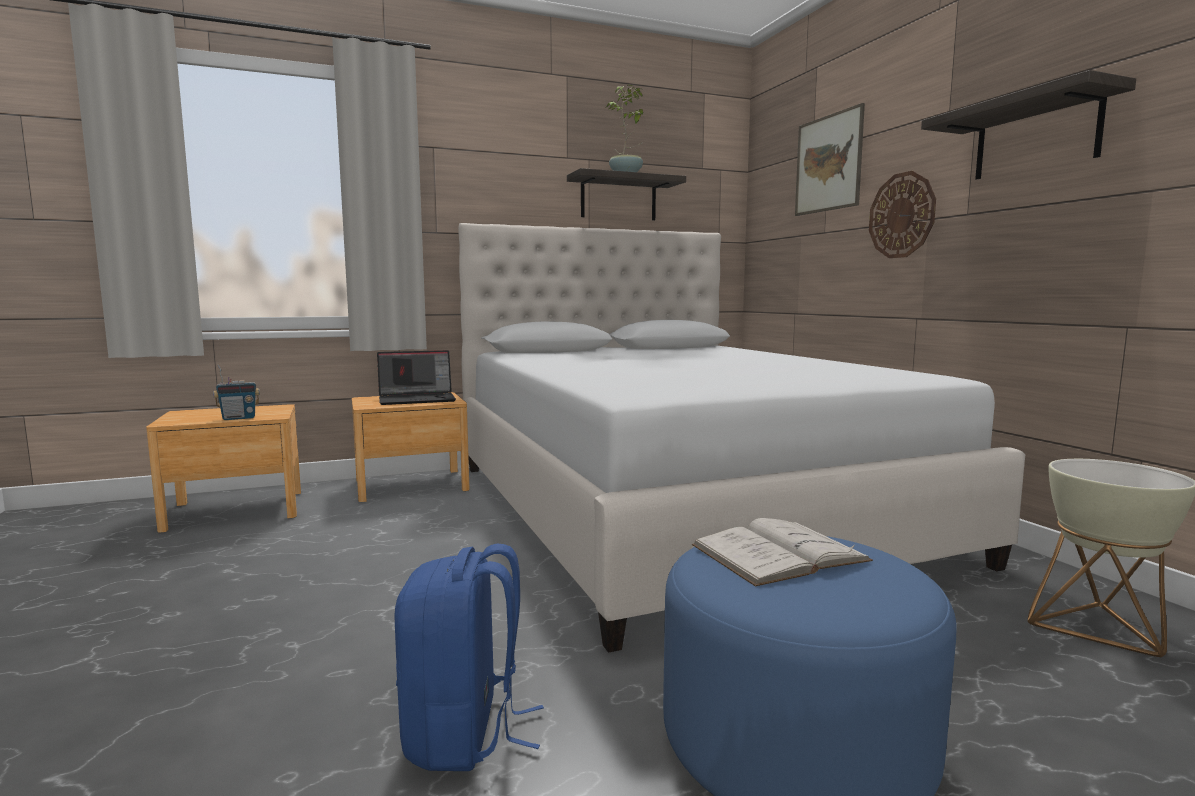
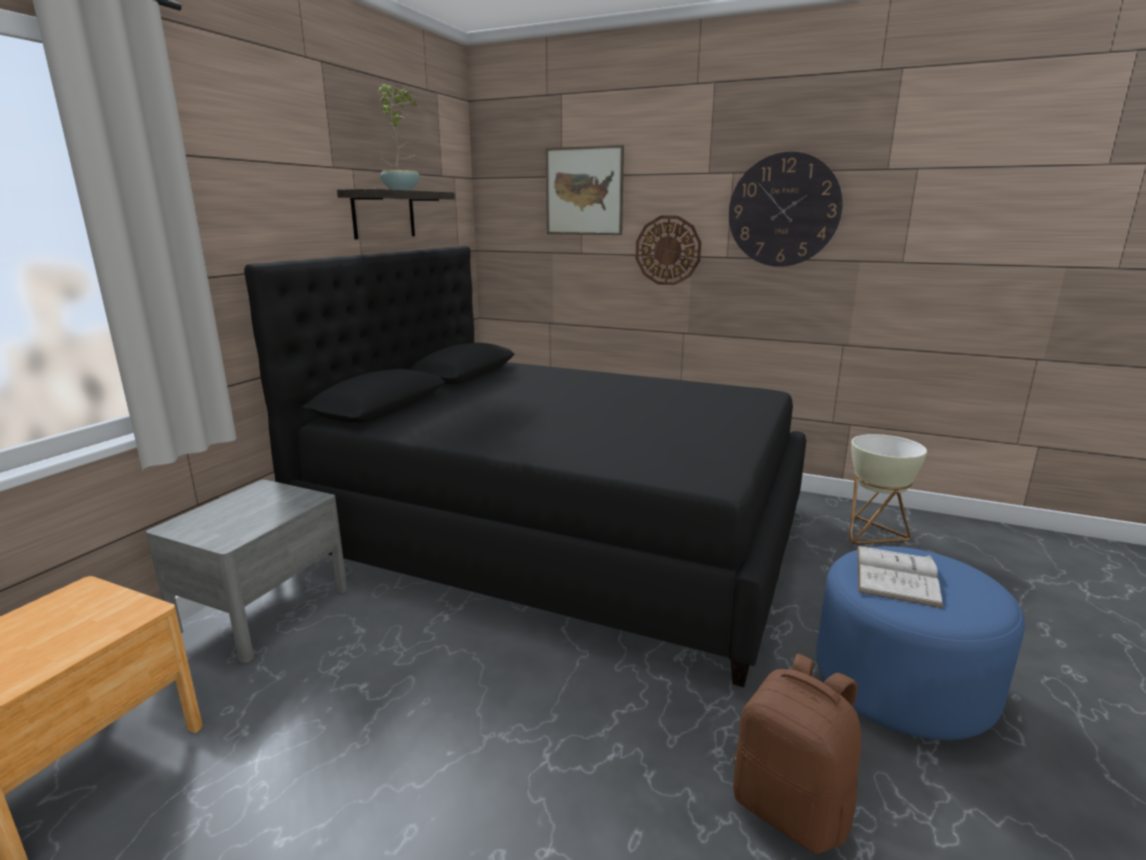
camera: 45 degrees left, 10 degrees up
(239, 418) = (90, 638): radio -> none
(411, 485) = (264, 610): brown nightstand -> grey nightstand
(418, 399) = (257, 506): laptop -> none
(465, 734) = (792, 808): blue backpack -> brown backpack
(678, 508) = (563, 532): white bed -> black bed
(1036, 137) = (783, 210): shelf -> wall clock

